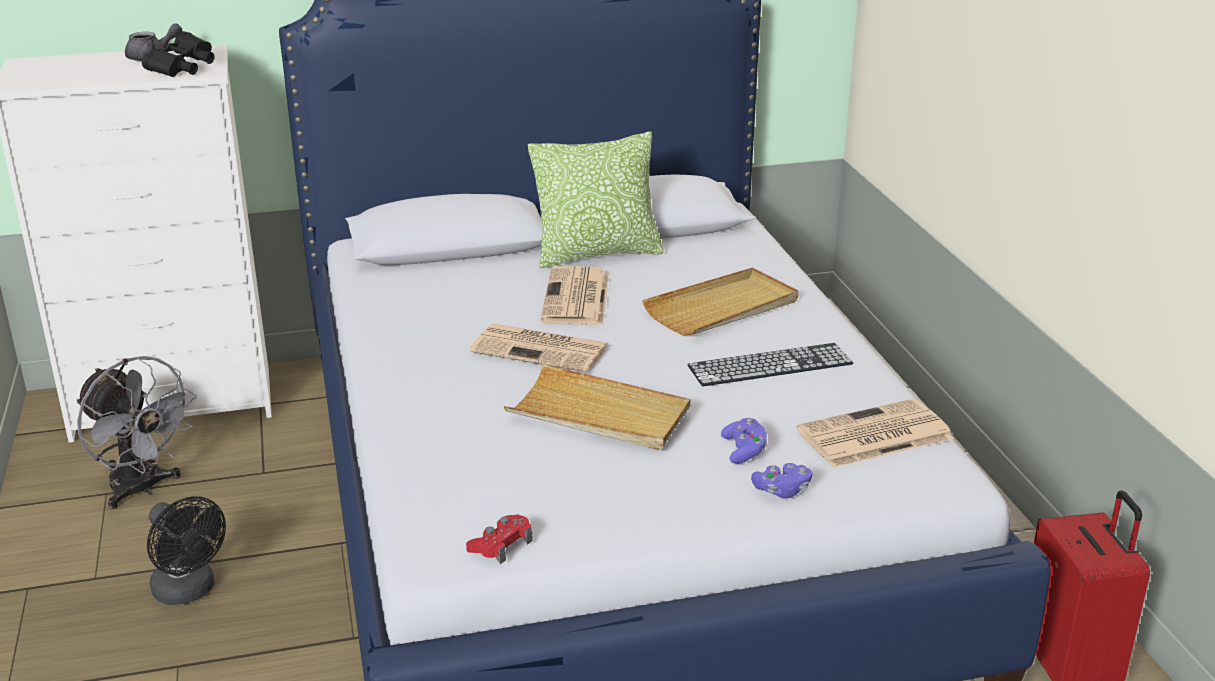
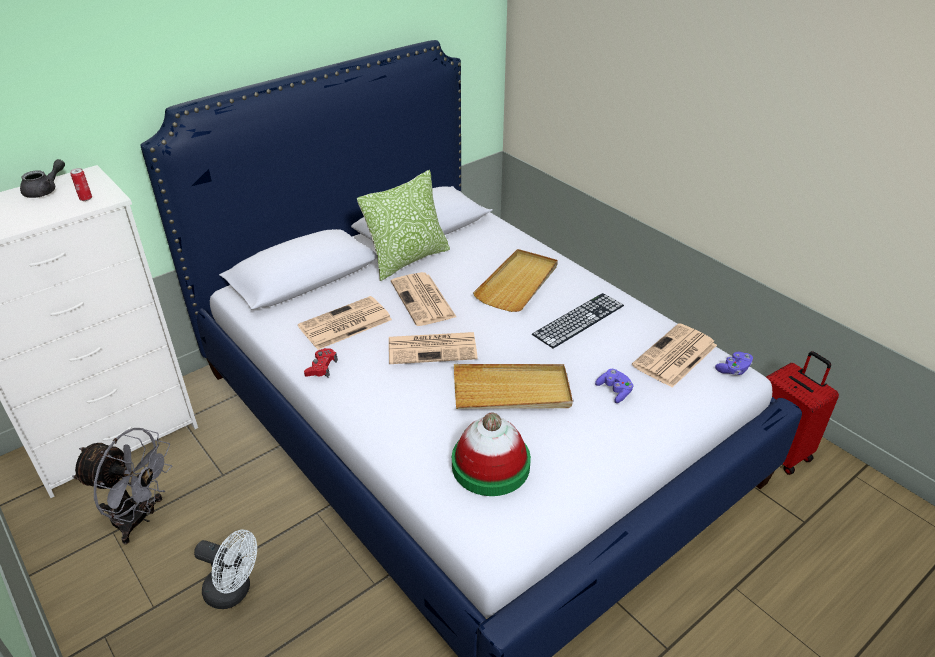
camera: 25 degrees left, 10 degrees up
(183, 69) = (86, 199): black binoculars -> can
(189, 591) = (234, 591): black fan -> white fan
(455, 301) = (344, 324): none -> newspaper
(499, 478) = (490, 465): none -> hat
(501, 545) = (530, 518): red game controller -> red game controller (321, 367)
(782, 490) = (658, 414): purple game controller -> purple game controller (733, 369)

